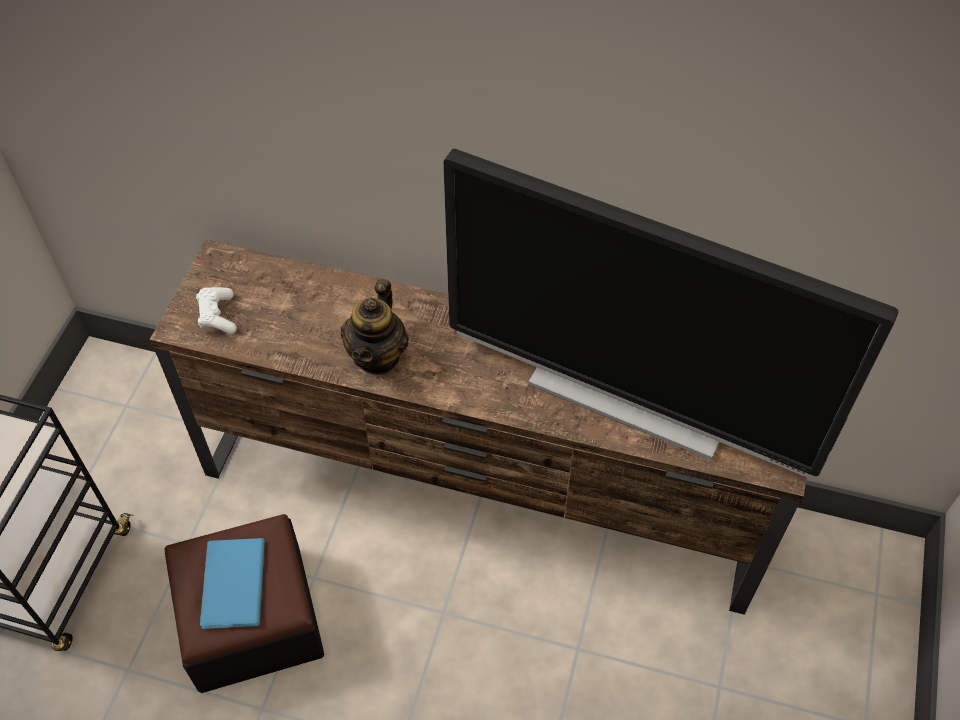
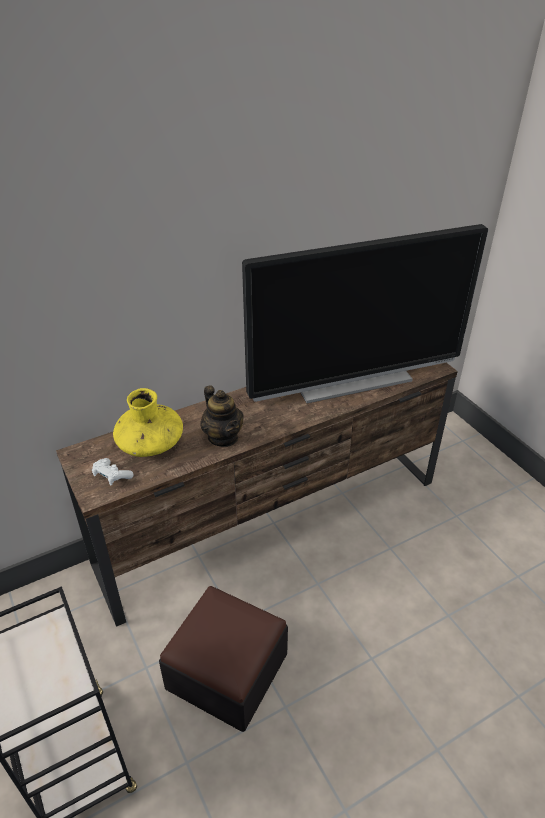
camera: 45 degrees left, 15 degrees down
(230, 586) = (225, 639): blue book -> none
(296, 304) = (150, 444): none -> yellow vase

